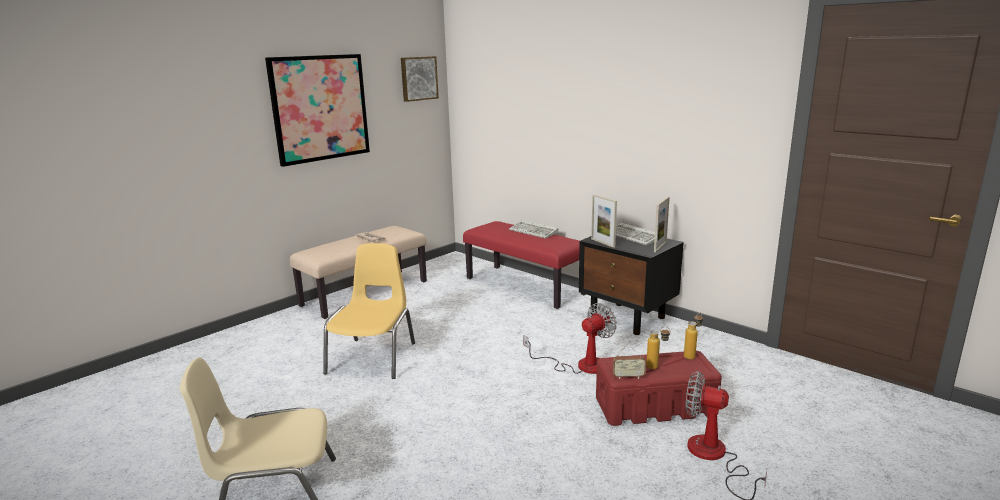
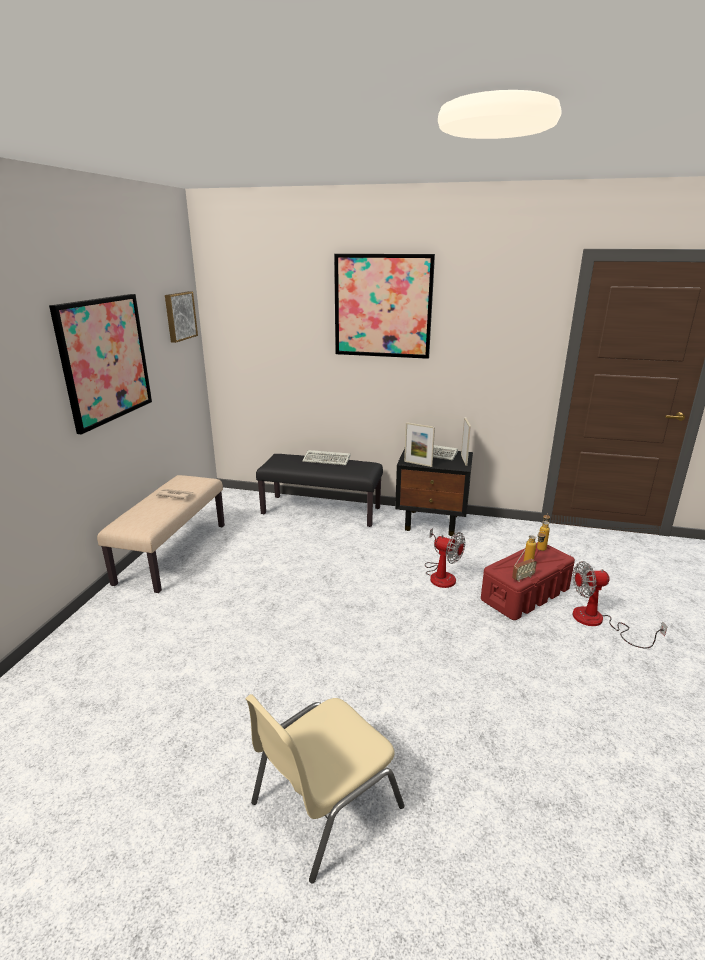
camera: 30 degrees left, 5 degrees up
(373, 357) = (258, 620): yellow chair -> none
(525, 286) = (321, 510): red bench -> black bench
(581, 365) = (441, 574): fan -> fan turned 105 degrees clockwise
(594, 68) = (383, 306): none -> picture

